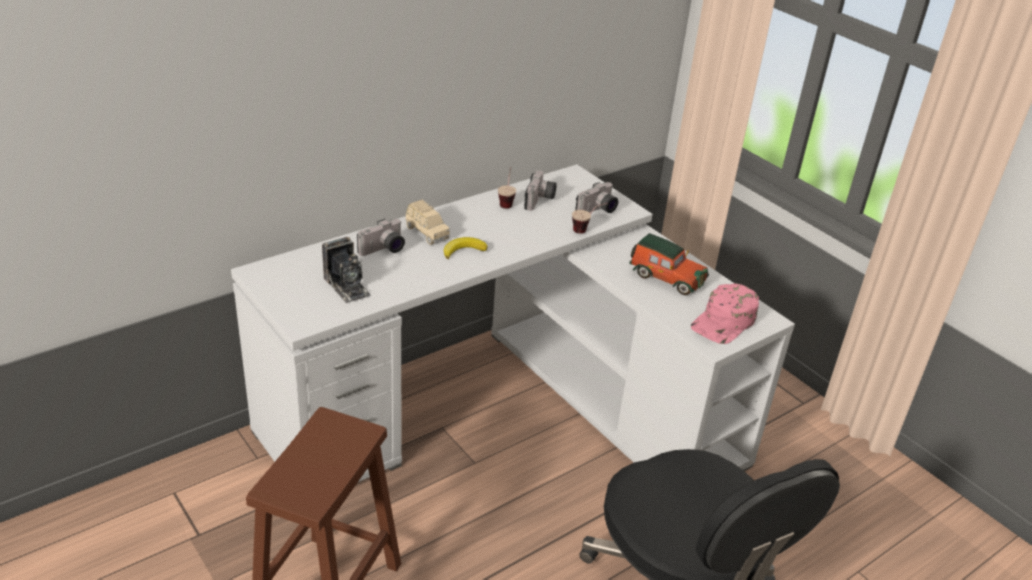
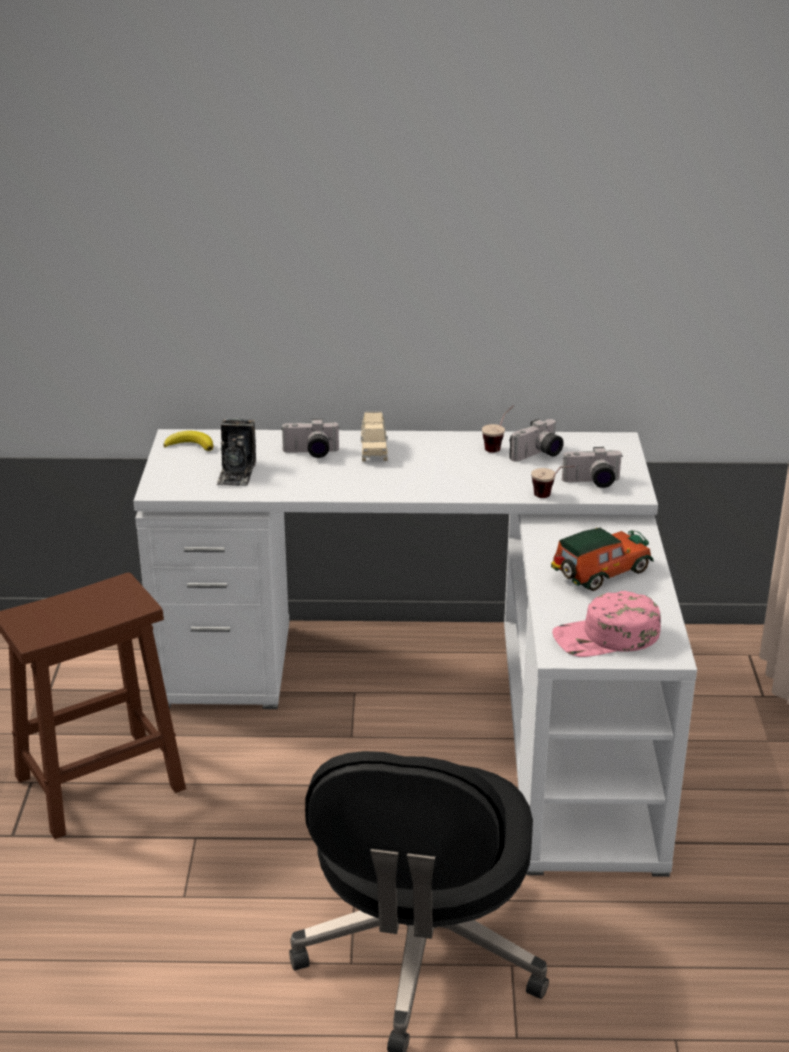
camera: 40 degrees right, 5 degrees down
(463, 250) = (389, 476): banana -> banana (190, 445)
(665, 277) = (599, 573): toy car -> toy car turned 105 degrees counterclockwise

